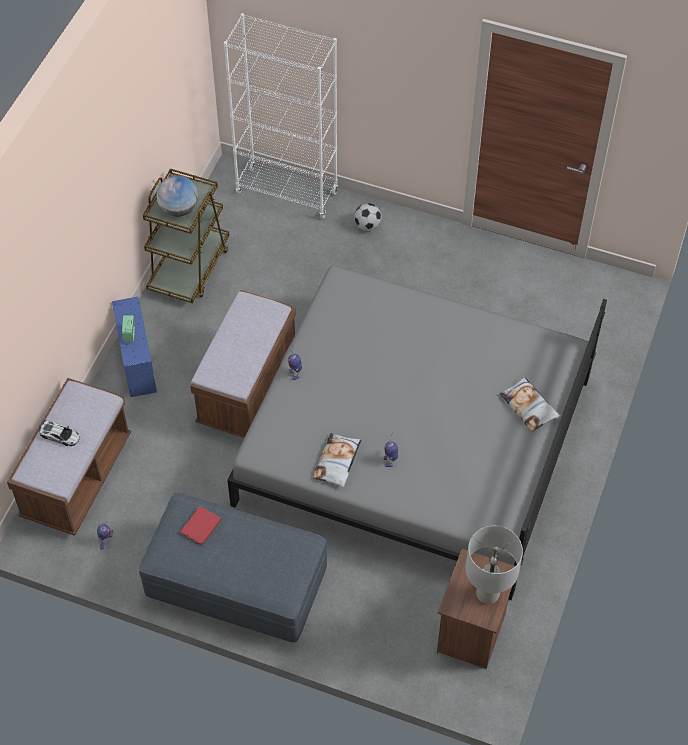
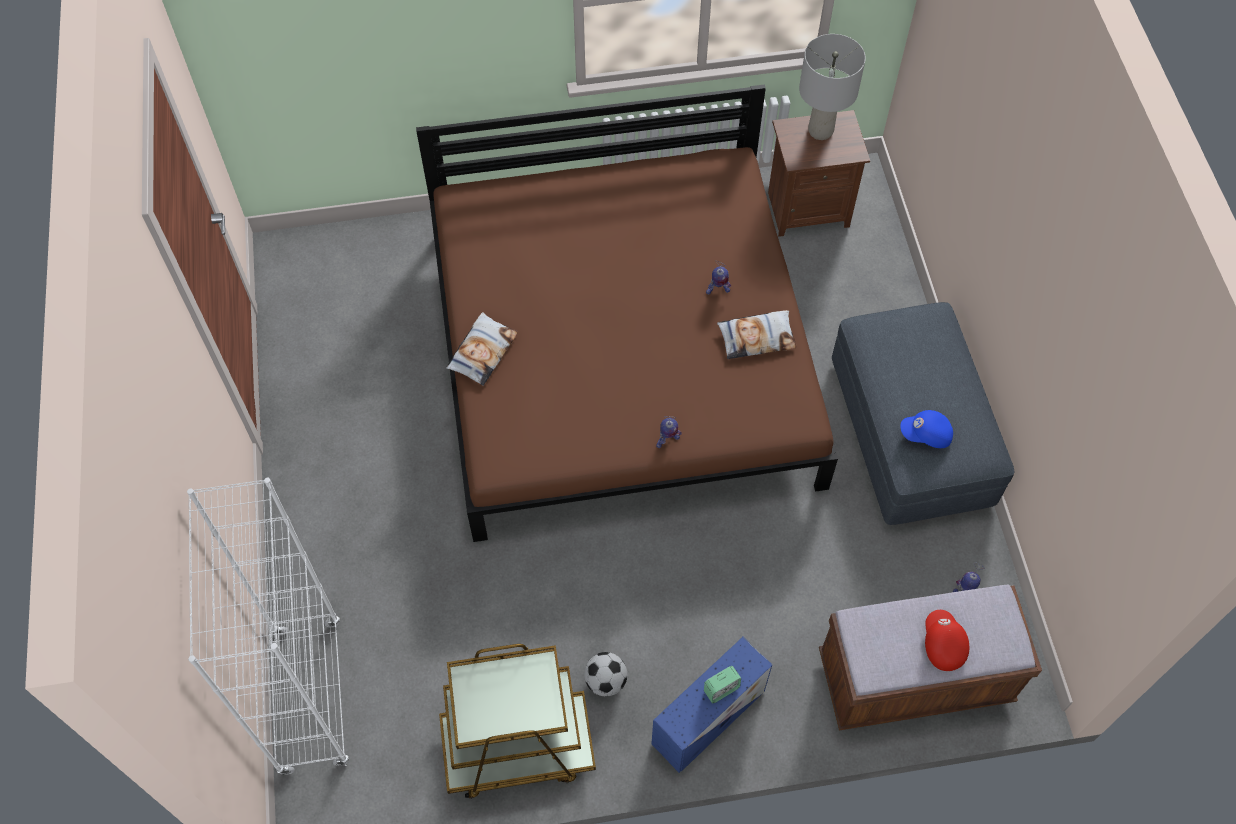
camera: 120 degrees left, 5 degrees up
(60, 435) = (942, 644): toy car -> red cap
(179, 209) = (522, 691): globe -> none
(199, 527) = (926, 435): red book -> blue cap
(248, 387) = (662, 562): brown bench -> none
(367, 225) = (321, 561): football -> football (605, 681)
(415, 441) = (622, 354): grey bed -> brown bed
(529, 407) = (563, 200): pillow -> pillow (482, 352)

